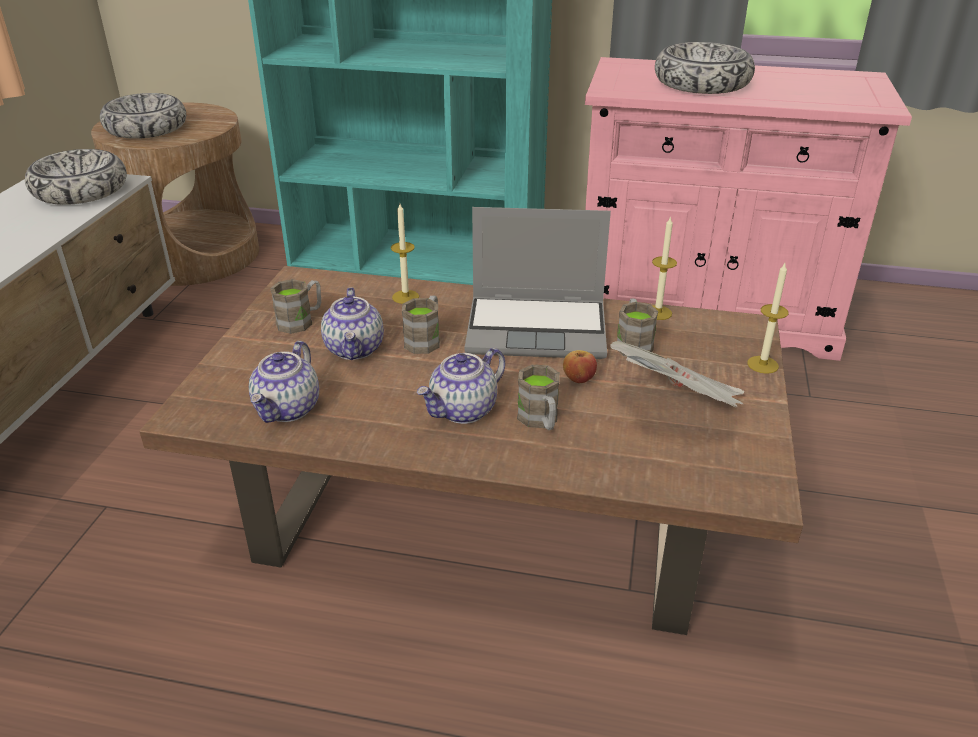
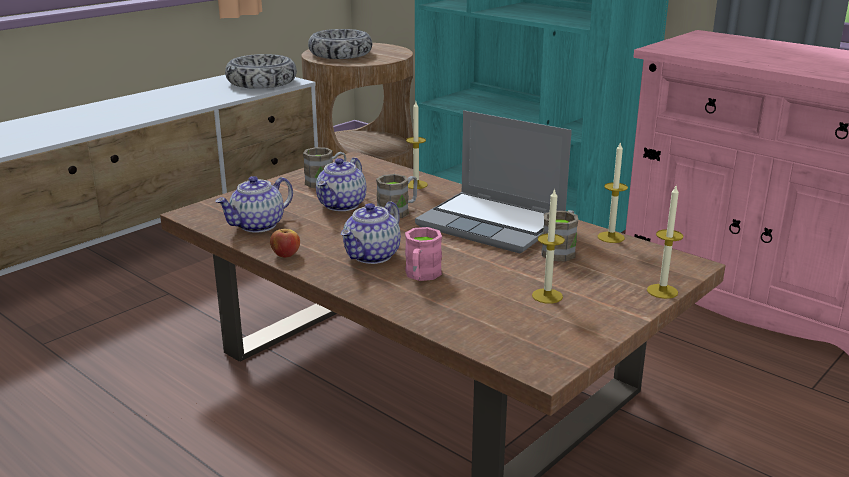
camera: 30 degrees right, 10 degrees down
(463, 411) = (372, 256): teapot -> teapot turned 45 degrees counterclockwise
(540, 421) = (421, 276): brown mug -> pink mug
(578, 378) = (485, 260): apple -> apple (285, 254)
(678, 405) = (547, 296): newspaper -> candle
(701, 84) = (760, 54): bowl -> none

